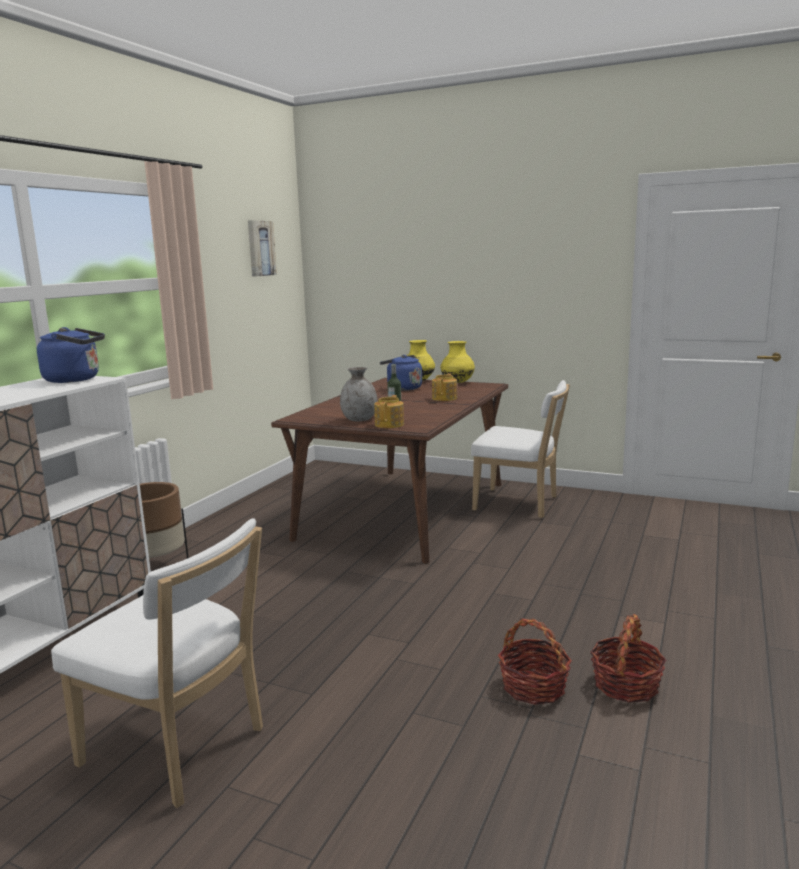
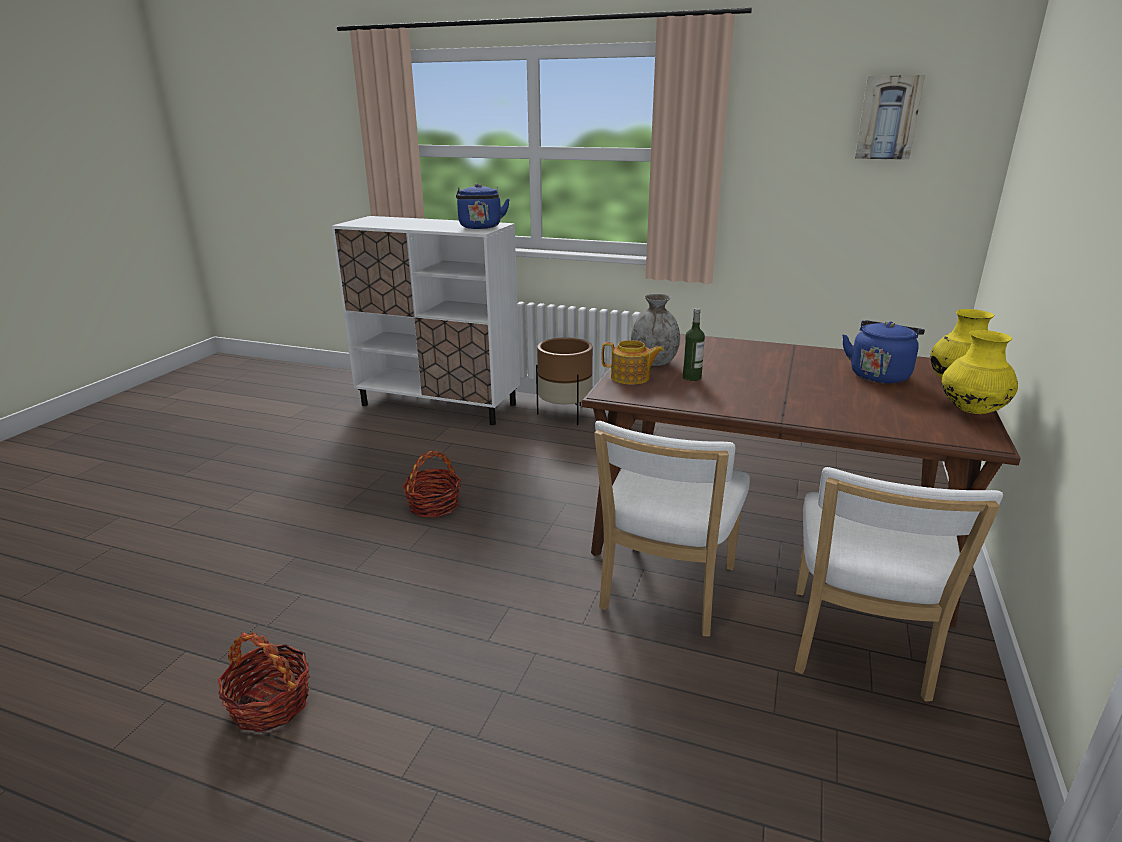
camera: 85 degrees right, 10 degrees up
(180, 749) = (301, 469): white chair -> white chair (665, 592)
(445, 398) = (819, 404): teapot -> none
(533, 687) = (299, 629): basket -> basket (434, 505)

